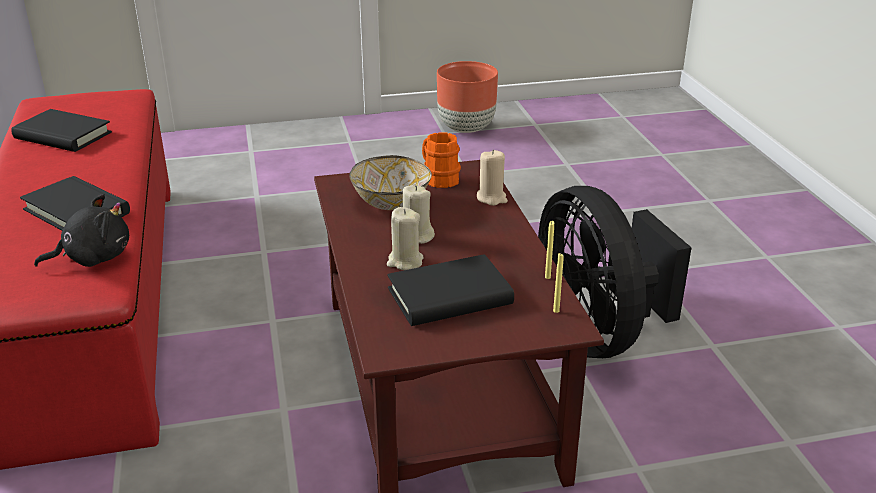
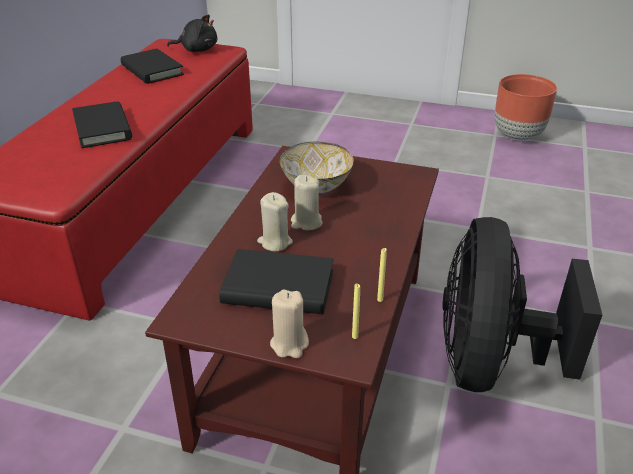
camera: 30 degrees right, 5 degrees up
(93, 258) = (76, 167): black plush toy -> black plush toy (197, 50)
(438, 178) = (376, 175): orange mug -> none
(491, 198) = (404, 206): beige candle -> beige candle (289, 344)

